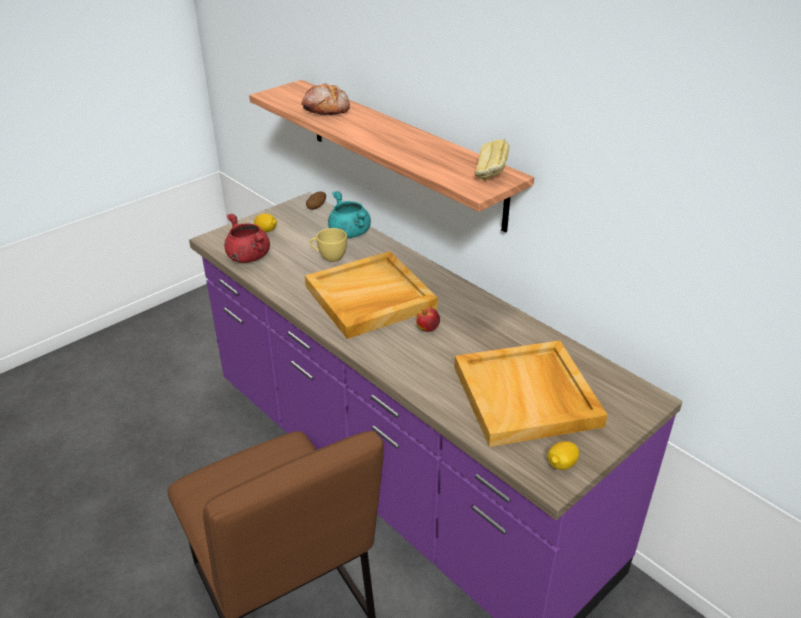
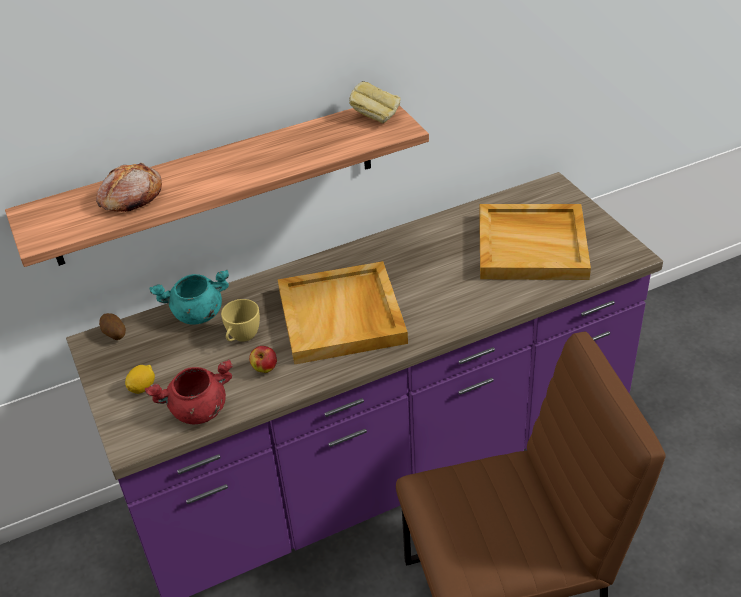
camera: 70 degrees left, 5 degrees up
(427, 329) = (414, 285): apple -> apple (265, 369)
(561, 464) = (616, 247): lemon -> none

